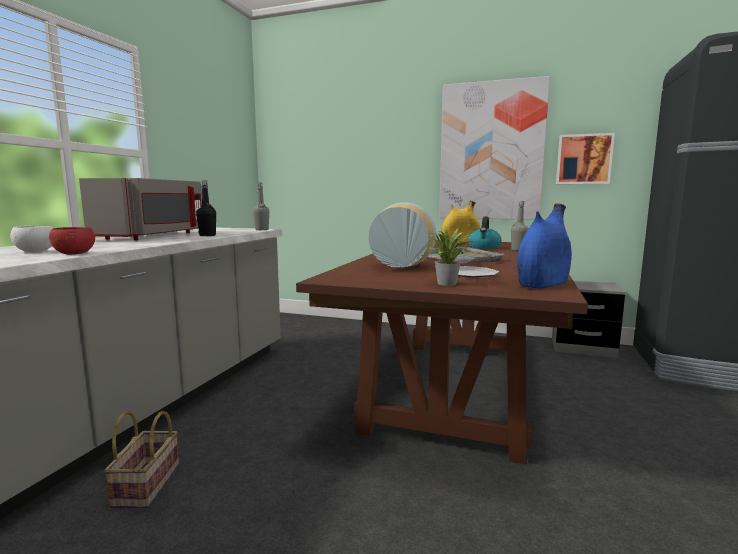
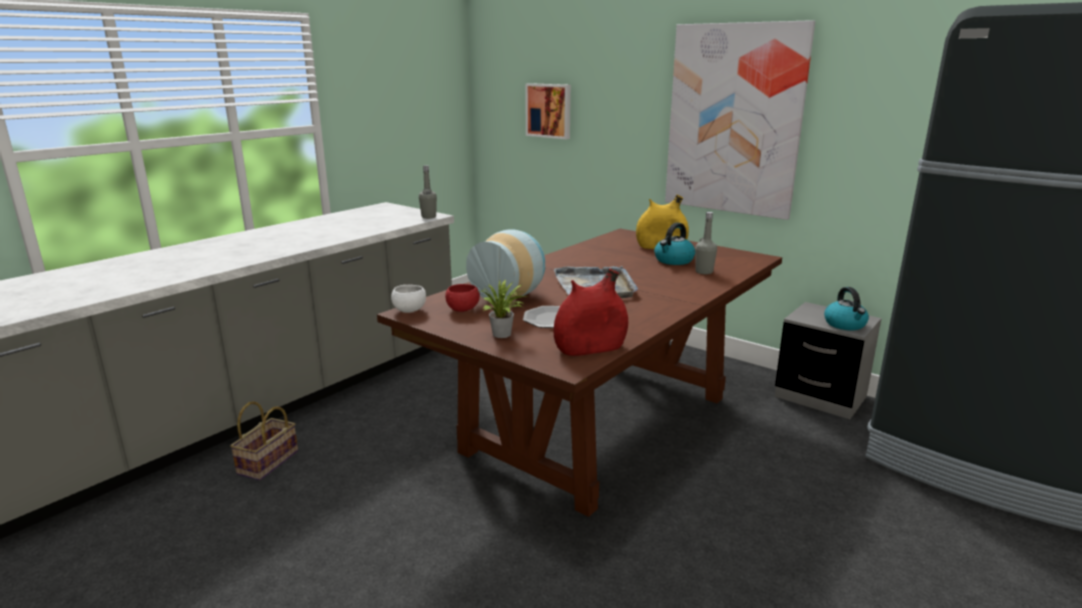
camera: 20 degrees right, 10 degrees up
(36, 251) = (192, 259): white bowl -> white bowl (409, 310)
(74, 254) = (213, 268): red bowl -> red bowl (463, 310)
(154, 236) = (310, 228): grey microwave -> none
(207, 235) = (357, 231): black bottle -> none
(542, 284) = (590, 349): blue vase -> red vase
(583, 159) = (854, 142): picture -> picture (549, 110)
(602, 287) = (845, 324): none -> kettle

